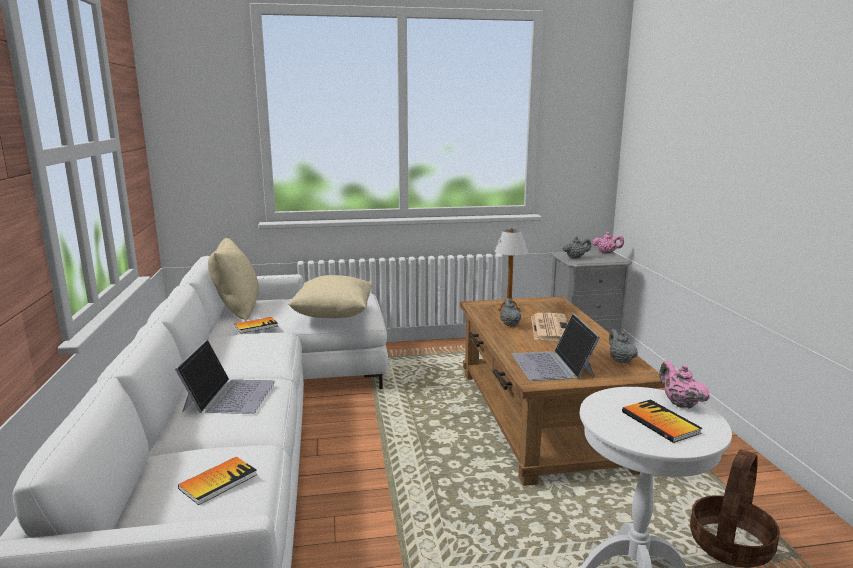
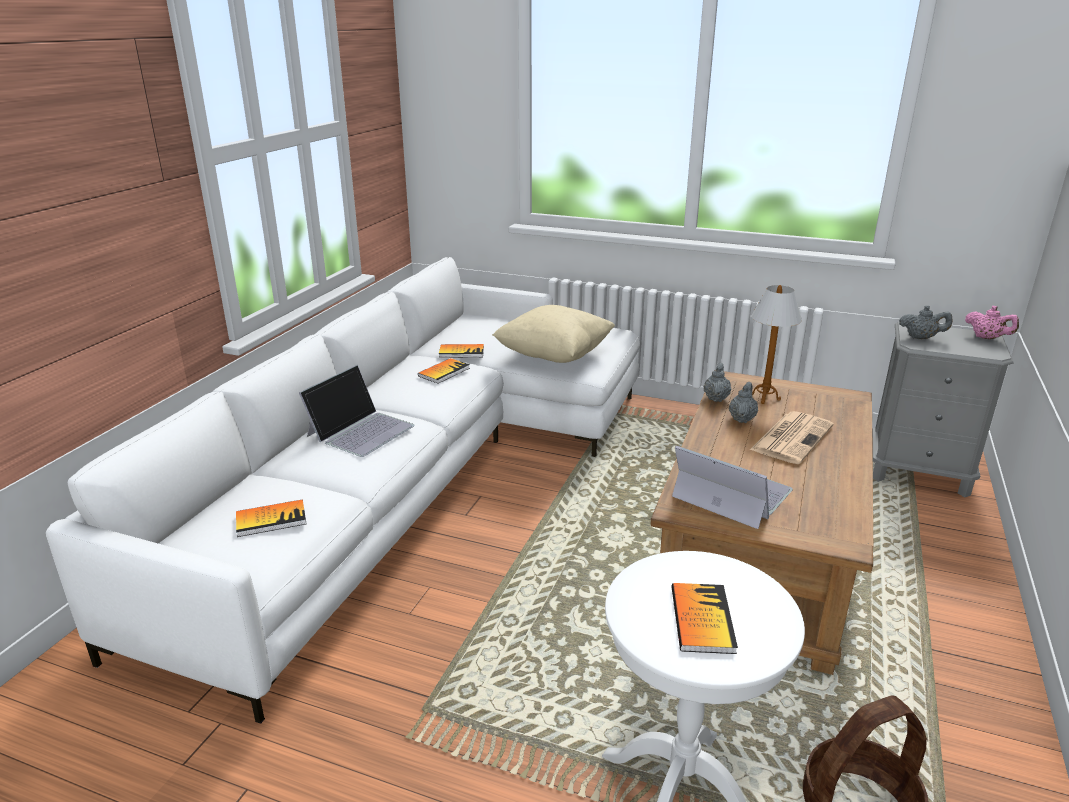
camera: 30 degrees right, 10 degrees up
(237, 310) = (464, 326): beige pillow -> none
(258, 341) = (444, 372): none -> book
(553, 365) = (731, 493): laptop -> laptop turned 105 degrees clockwise
(620, 360) = (835, 513): grey teapot -> grey teapot (716, 398)
(679, 403) = (765, 604): pink teapot -> none

